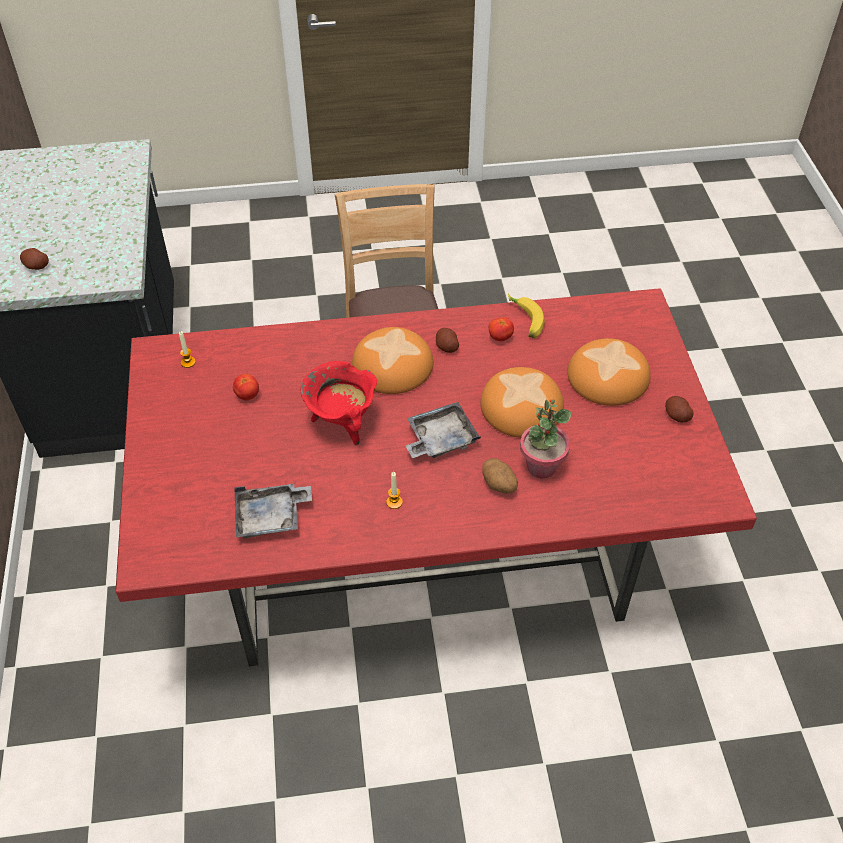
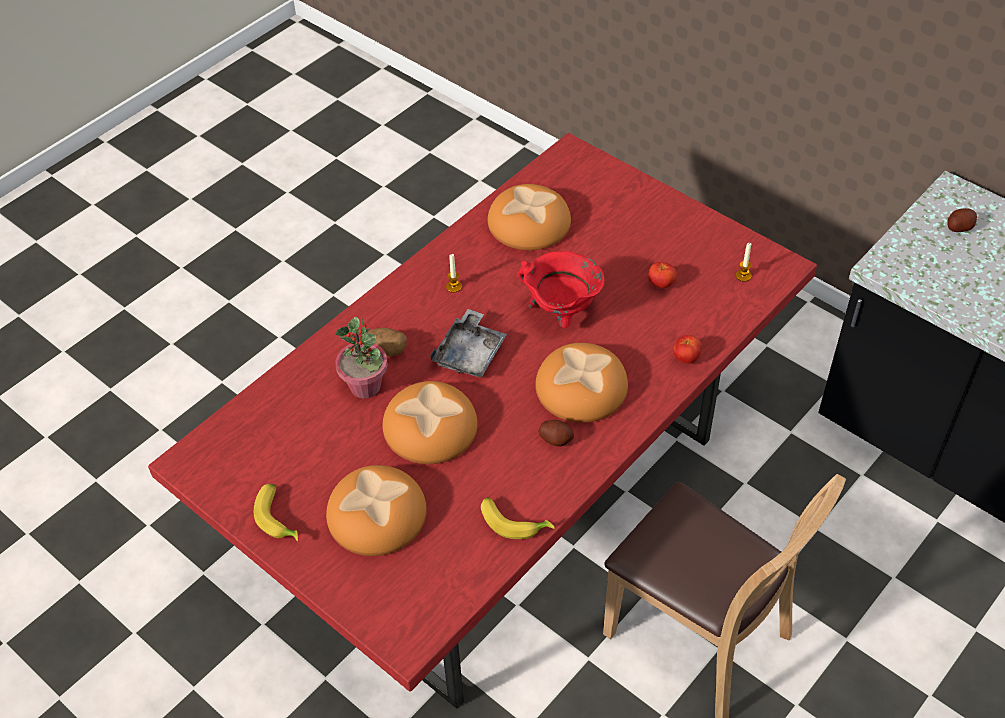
camera: 140 degrees right, 0 degrees up
(271, 517) = (528, 223): grey tray -> bread
(500, 337) = (518, 485): tomato -> tomato (686, 358)
(677, 416) = (279, 517): potato -> banana

